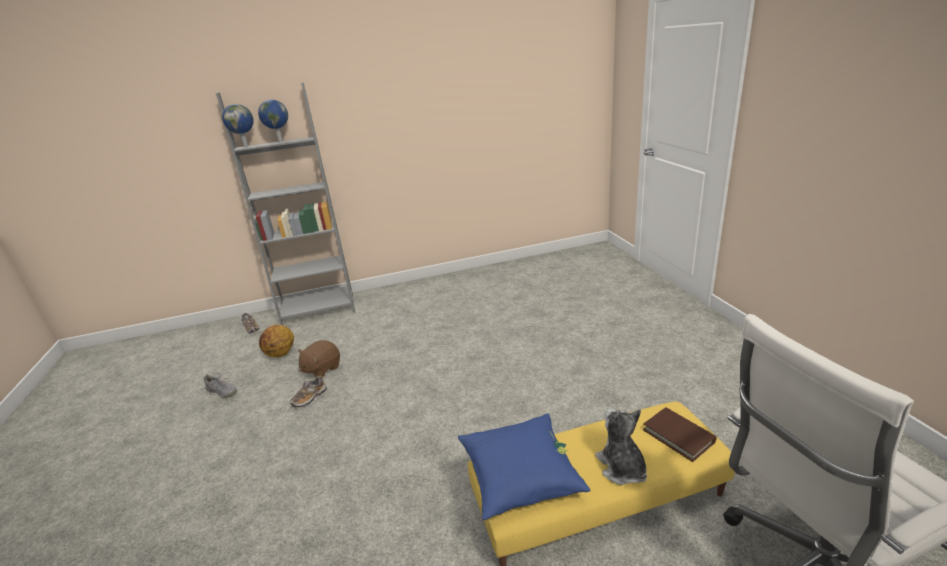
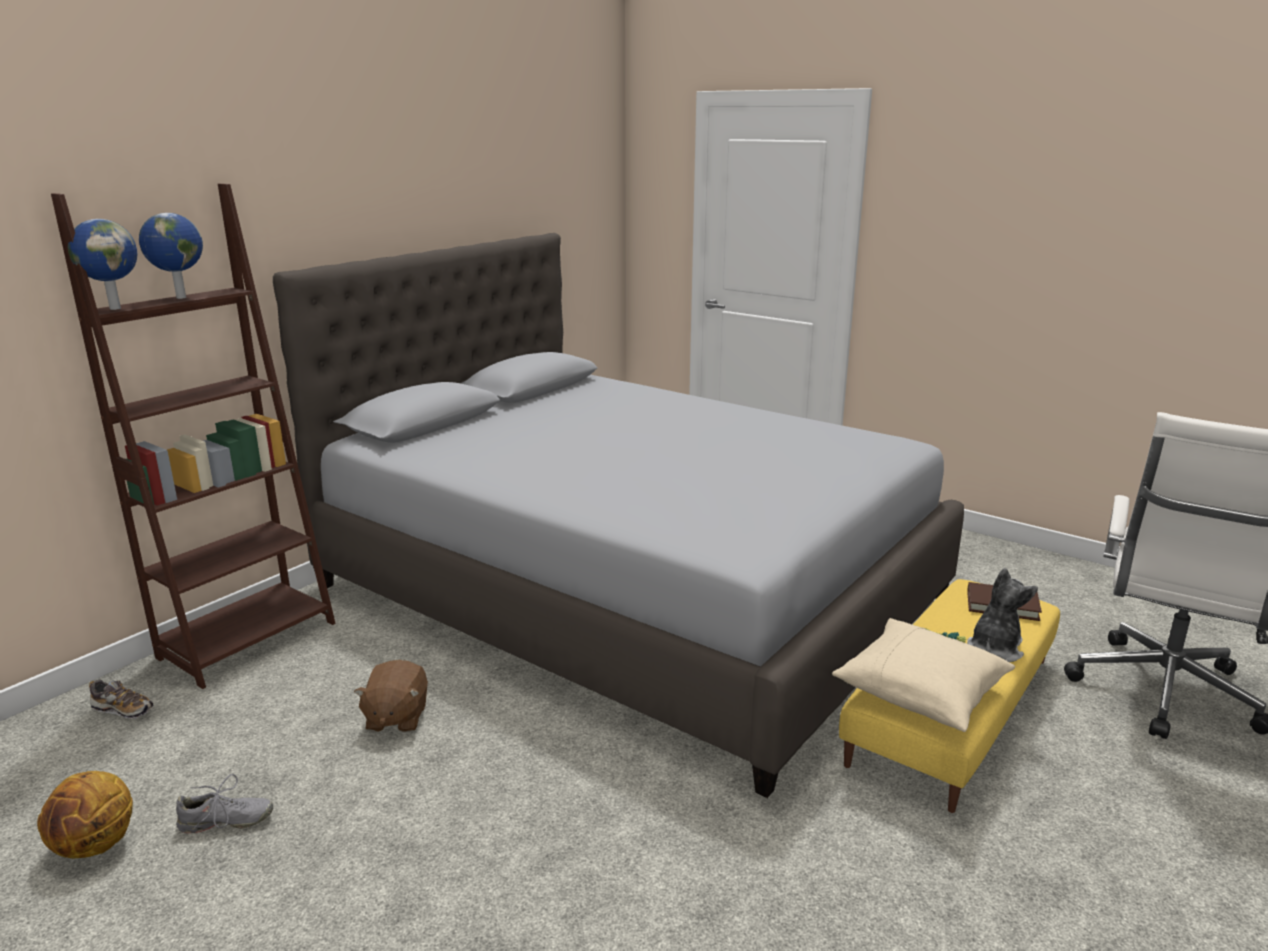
camera: 40 degrees left, 5 degrees down
(281, 354) = (271, 725): basketball -> basketball (95, 846)
(310, 398) = (437, 761): shoe -> none
(318, 310) = (247, 640): grey bookcase -> brown bookcase
(497, 335) = (628, 590): none -> grey bed
(520, 476) = (921, 693): blue pillow -> beige pillow
(621, 468) = (994, 648): plush toy -> plush toy turned 90 degrees clockwise

